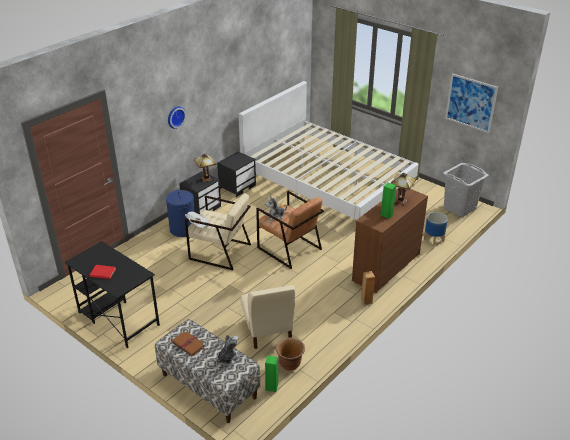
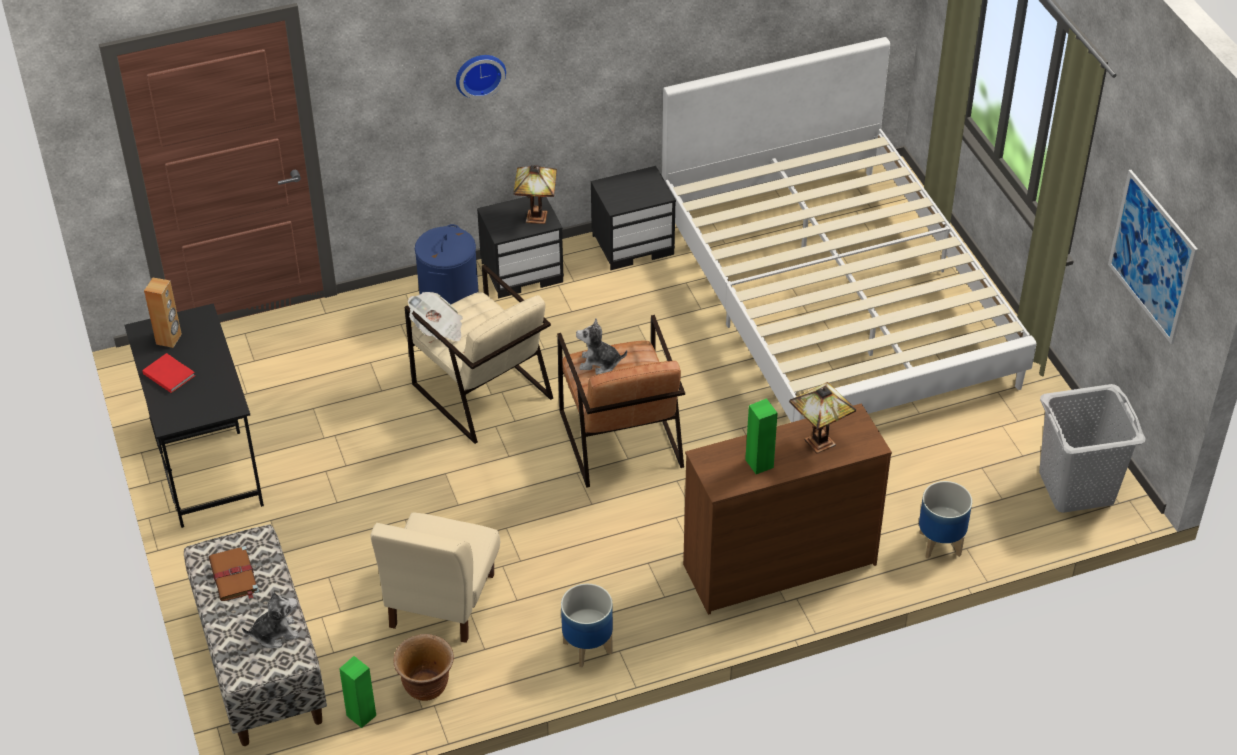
camera: 30 degrees right, 10 degrees up
(341, 323) = (587, 648): none -> planter
(366, 300) = (675, 622): brown speaker -> brown speaker (169, 339)

